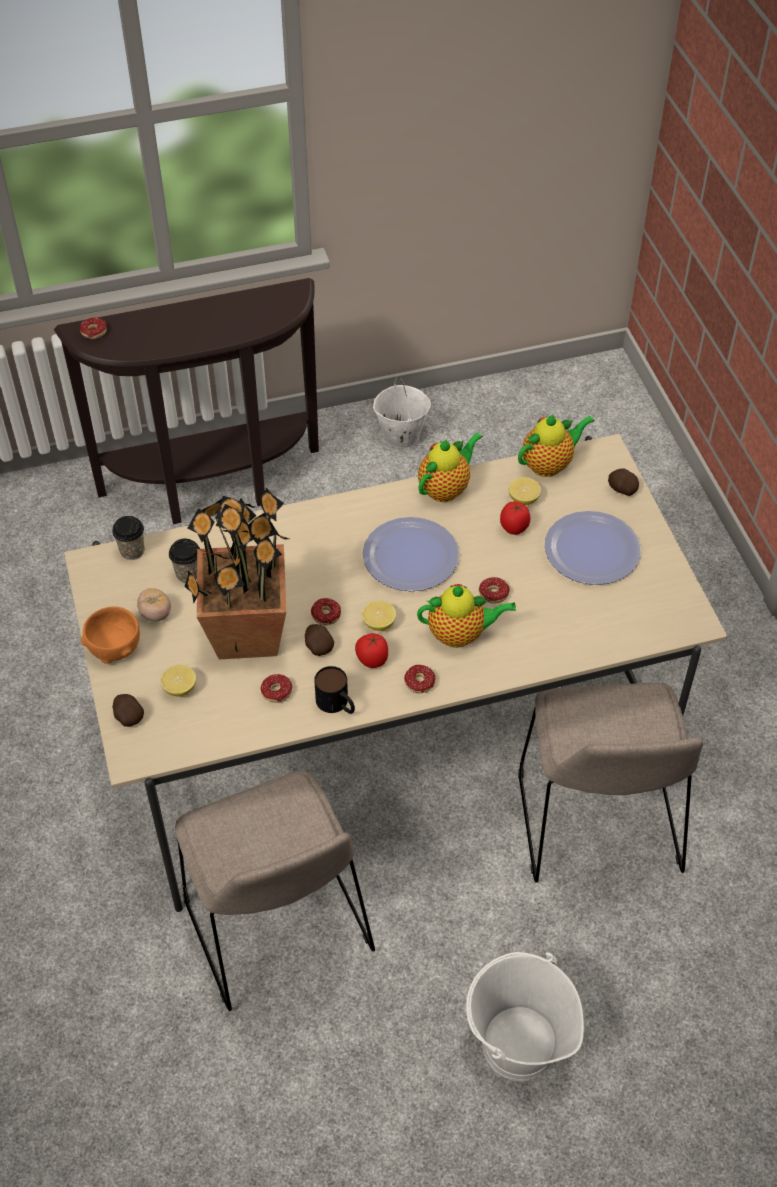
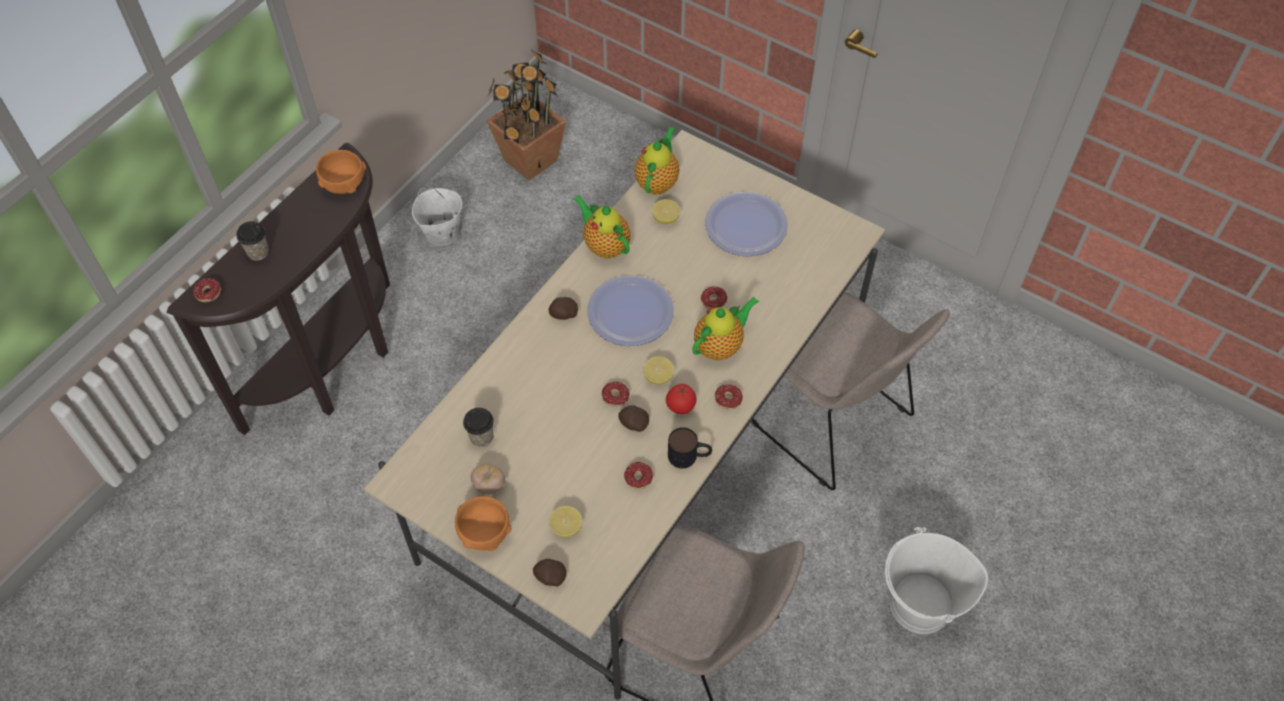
camera: 40 degrees left, 5 degrees up
(132, 551) = (419, 450): cup -> cup (258, 252)
(247, 633) = (572, 451): potted plant -> potted plant (529, 160)
(274, 309) = (343, 184): none -> orange bowl
(446, 488) = (605, 245): teapot -> teapot turned 45 degrees counterclockwise
(514, 528) = (680, 244): tomato -> none
(621, 489) = (723, 169): potato -> potato (563, 314)

